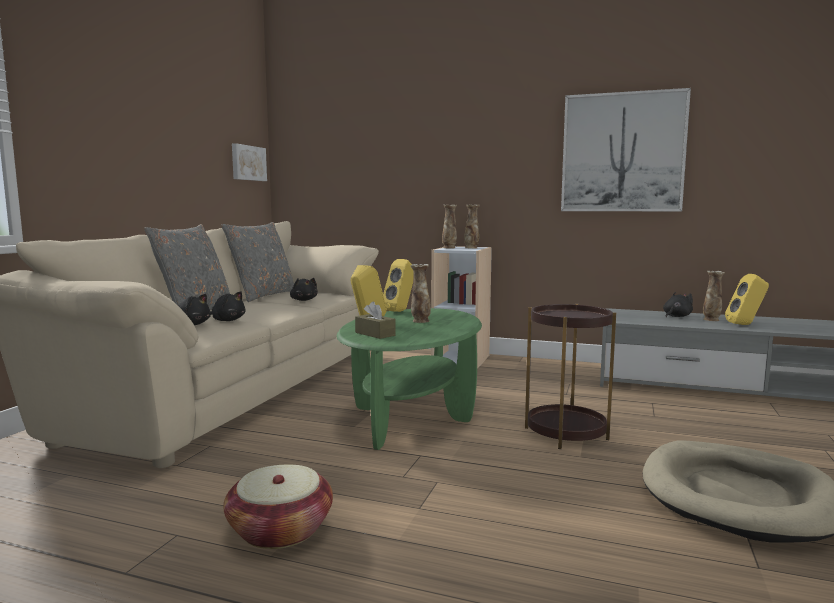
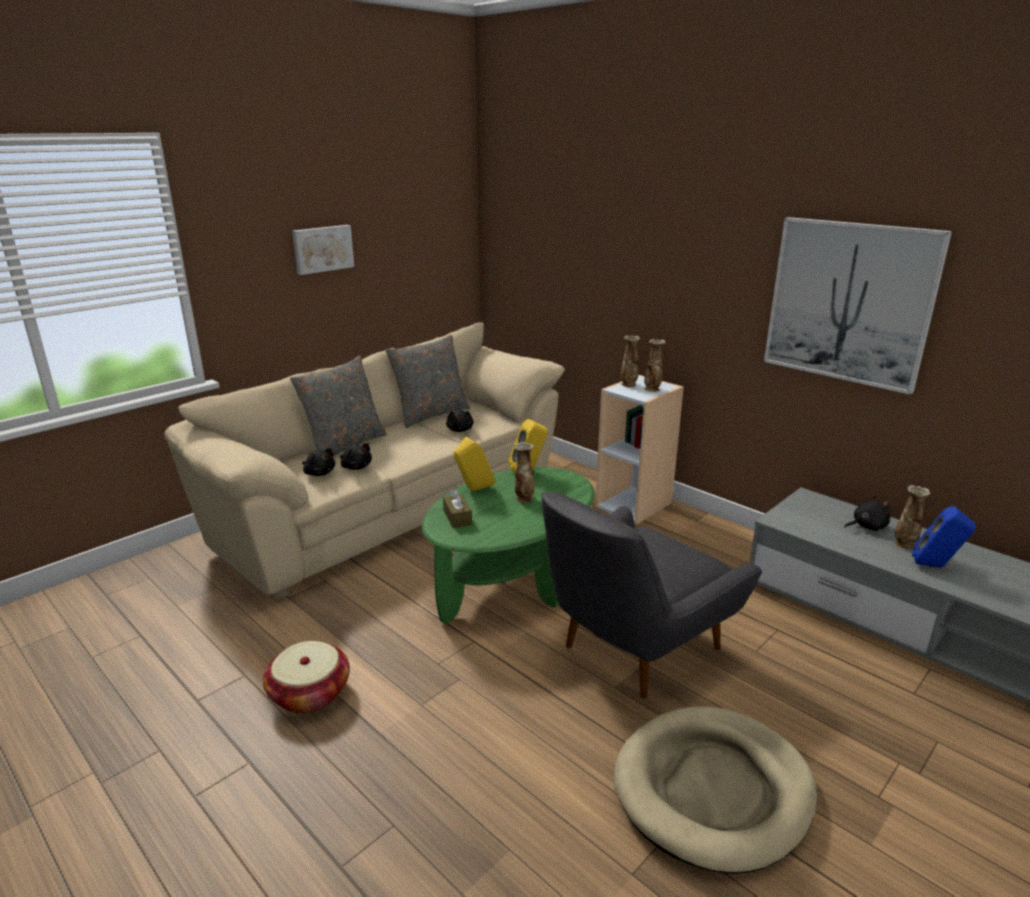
camera: 25 degrees right, 15 degrees up
(248, 163) = (448, 253): picture -> picture (322, 249)
(566, 433) = (632, 651): brown side table -> grey armchair
(745, 324) = (935, 566): yellow speaker -> blue speaker

